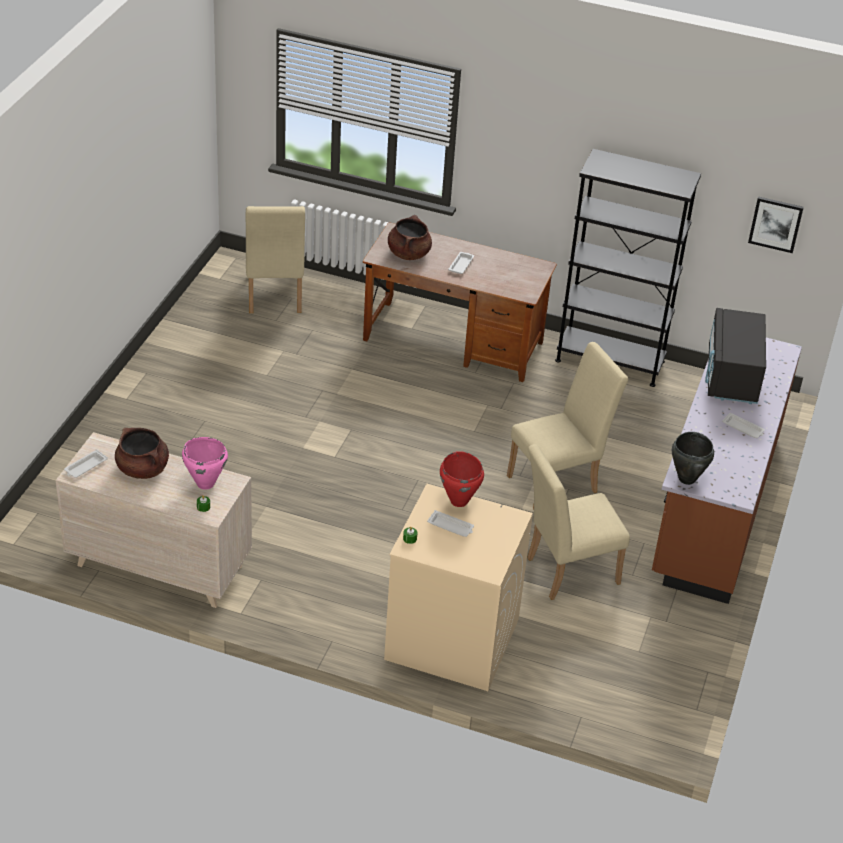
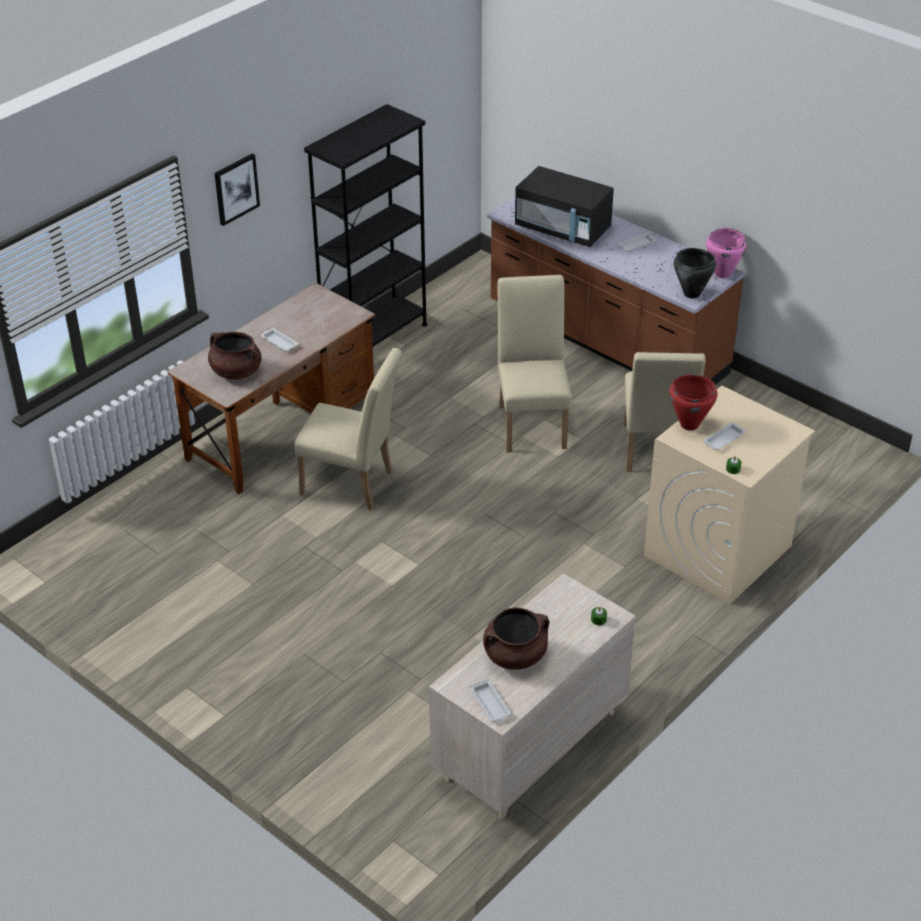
camera: 65 degrees left, 0 degrees up
(205, 483) = (560, 610): pink cooking pot -> pink cooking pot (722, 274)
(274, 298) = (115, 545): beige chair -> beige chair (353, 484)
(775, 224) = (442, 108): picture -> picture (236, 189)

